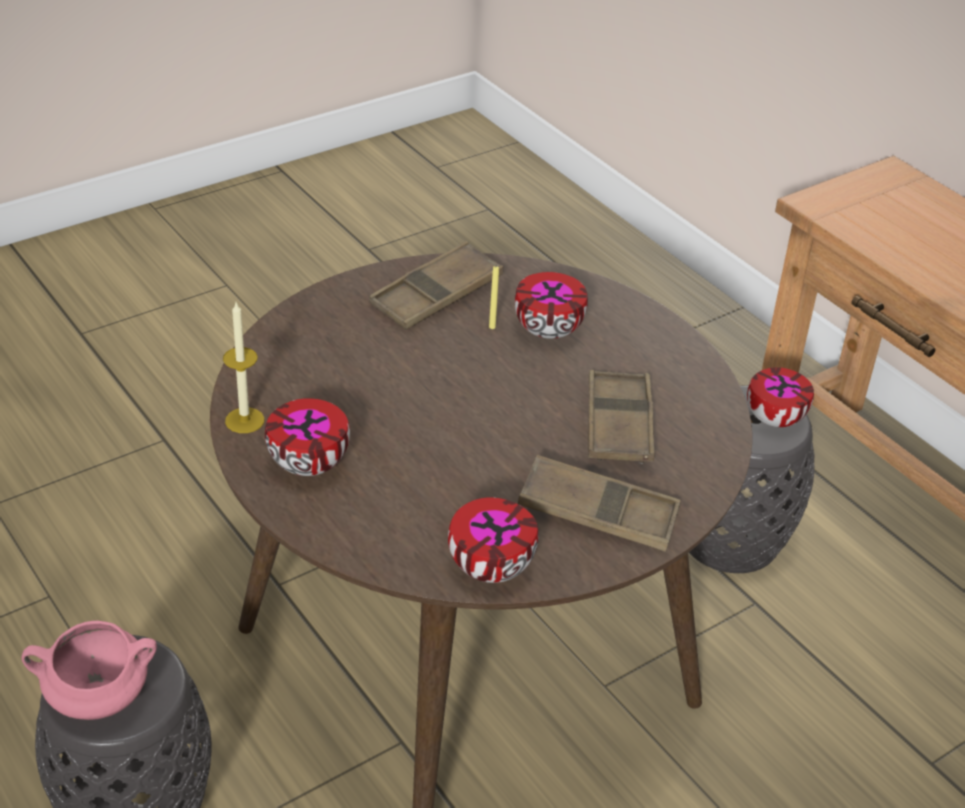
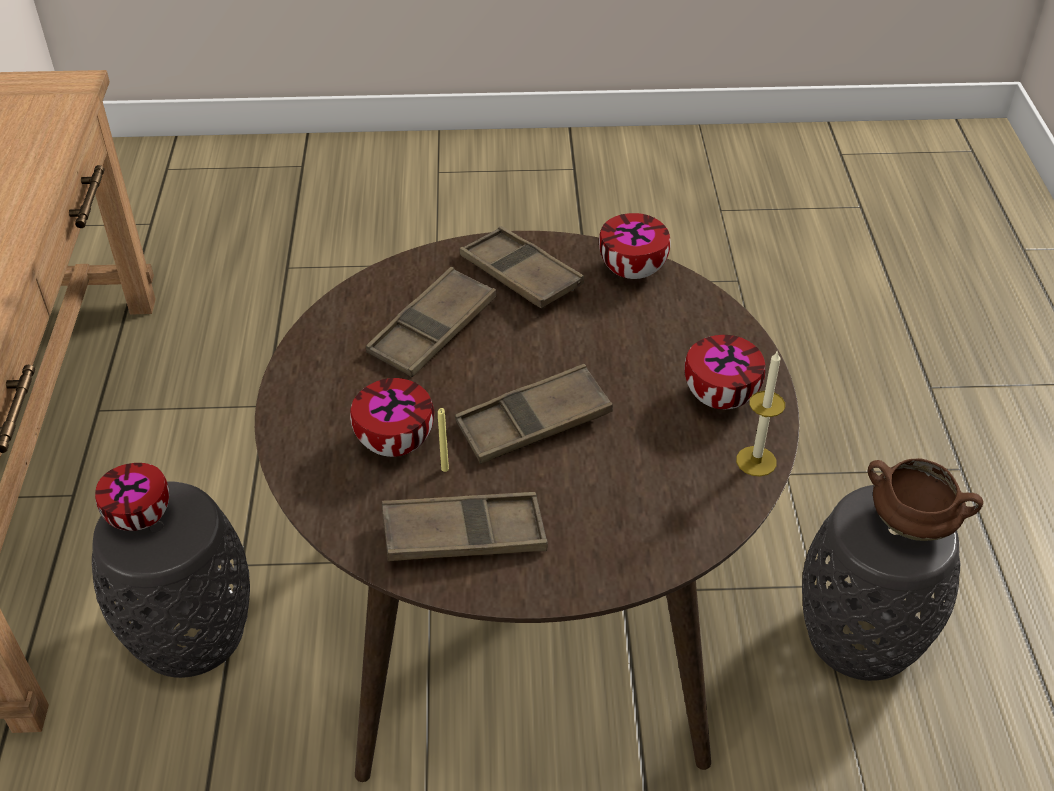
camera: 145 degrees left, 5 degrees up
(96, 699) = (912, 523): pink cooking pot -> brown cooking pot
(455, 382) = (533, 422): none -> brown tray

